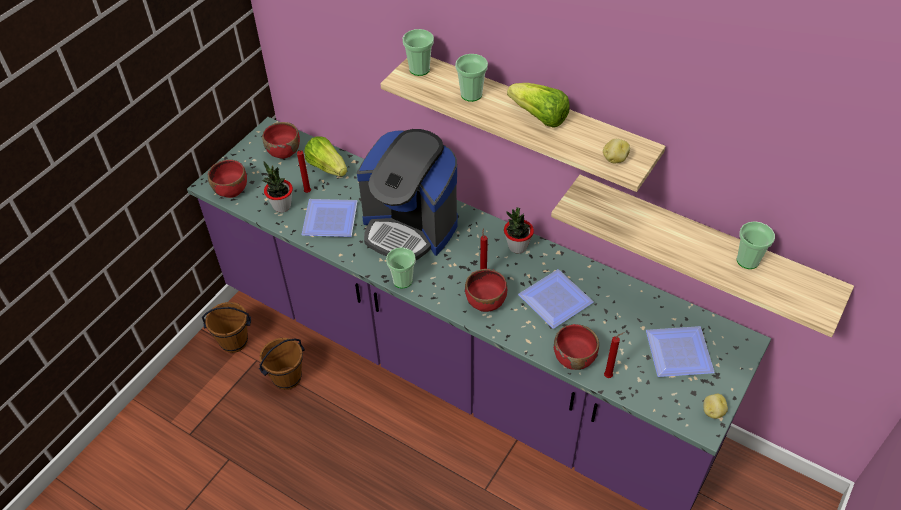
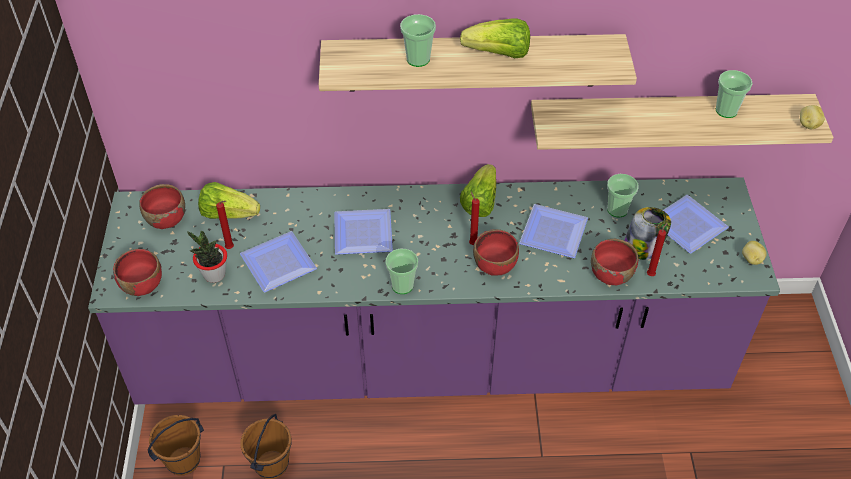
camera: 35 degrees left, 0 degrees up
(410, 227) = (365, 232): coffee machine -> plate
(419, 69) = (345, 56): cup -> cup (617, 210)
(517, 246) = (480, 202): potted plant -> lettuce
(614, 159) = (597, 63): potato -> potato (808, 125)
(622, 350) = (643, 247): none -> jar

